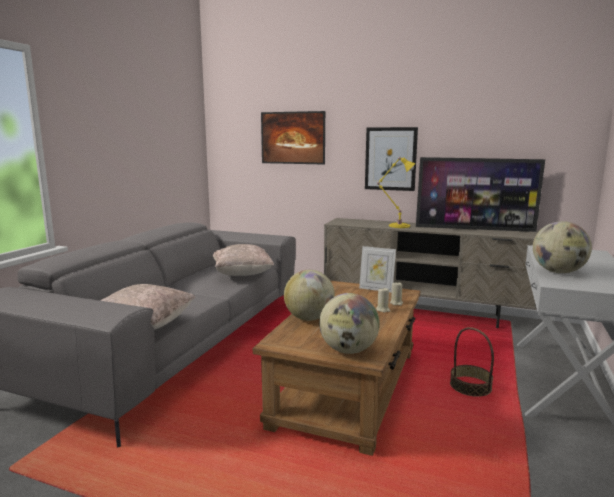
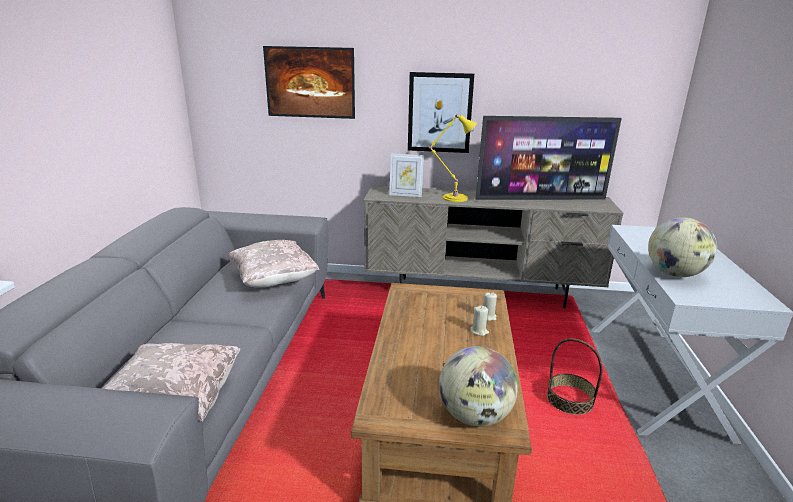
camera: 15 degrees left, 10 degrees up
(309, 318) = (399, 360): globe -> none
(376, 289) = (454, 293): picture frame -> picture frame (405, 195)

